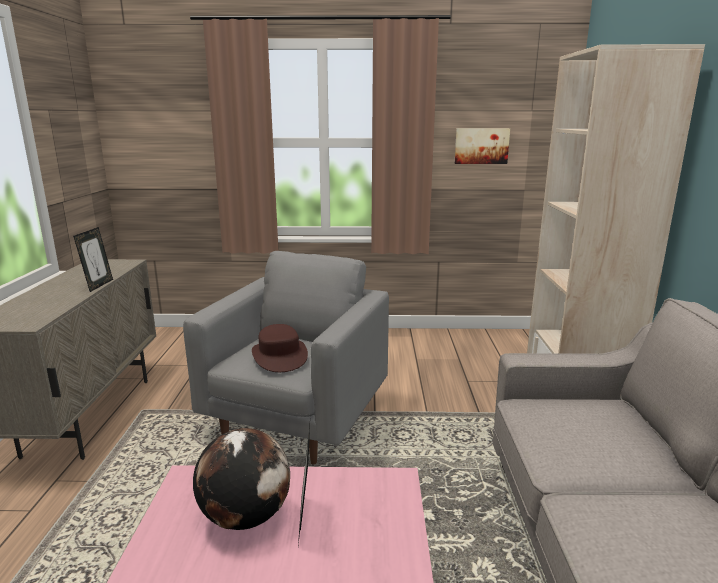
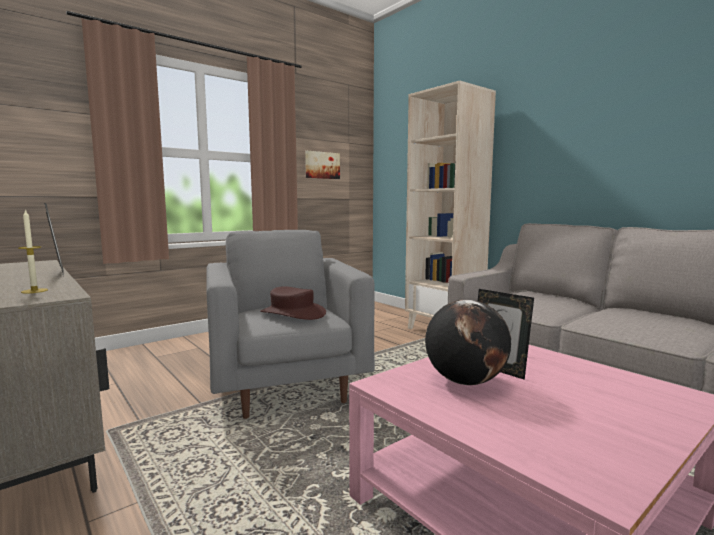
camera: 40 degrees left, 10 degrees down
(35, 312) = (34, 291): none -> candle

